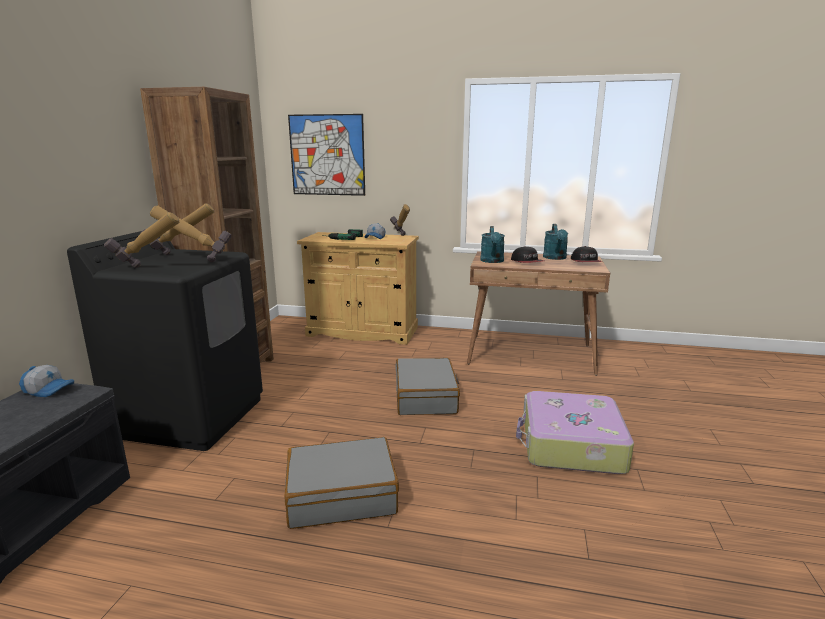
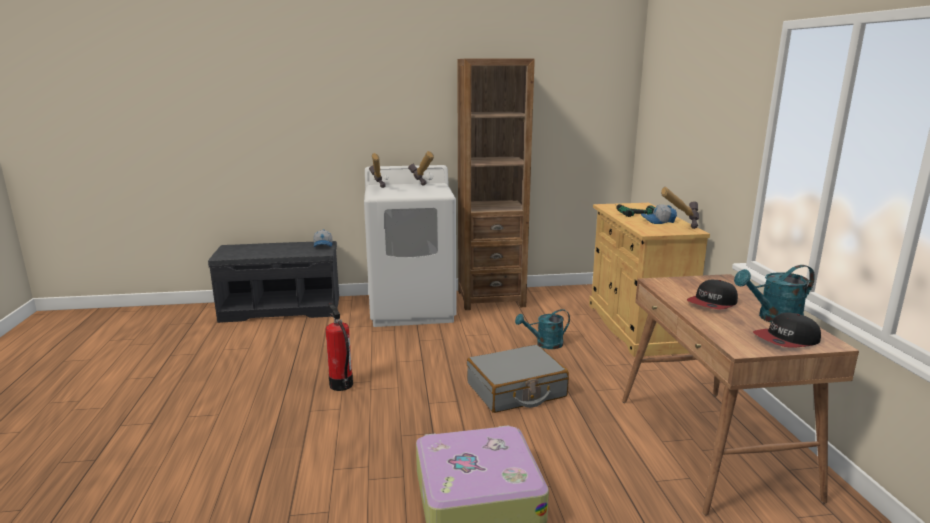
camera: 70 degrees right, 0 degrees up
(191, 416) = (412, 308): black washing machine -> white washing machine
(196, 260) = (414, 192): hammer -> none
(327, 155) = (669, 117): picture -> none
(341, 495) = (341, 385): grey suitcase -> fire extinguisher
(492, 261) = (680, 286): turquoise watering can -> turquoise watering can (545, 344)

